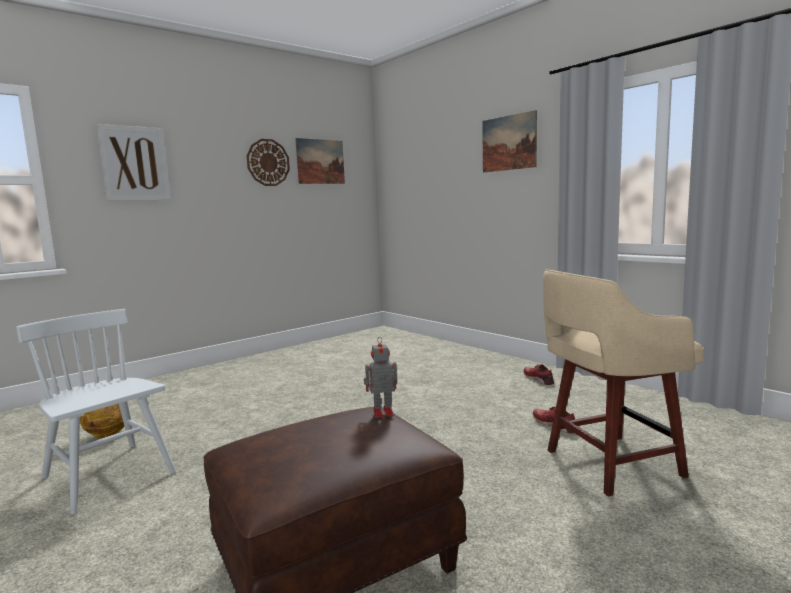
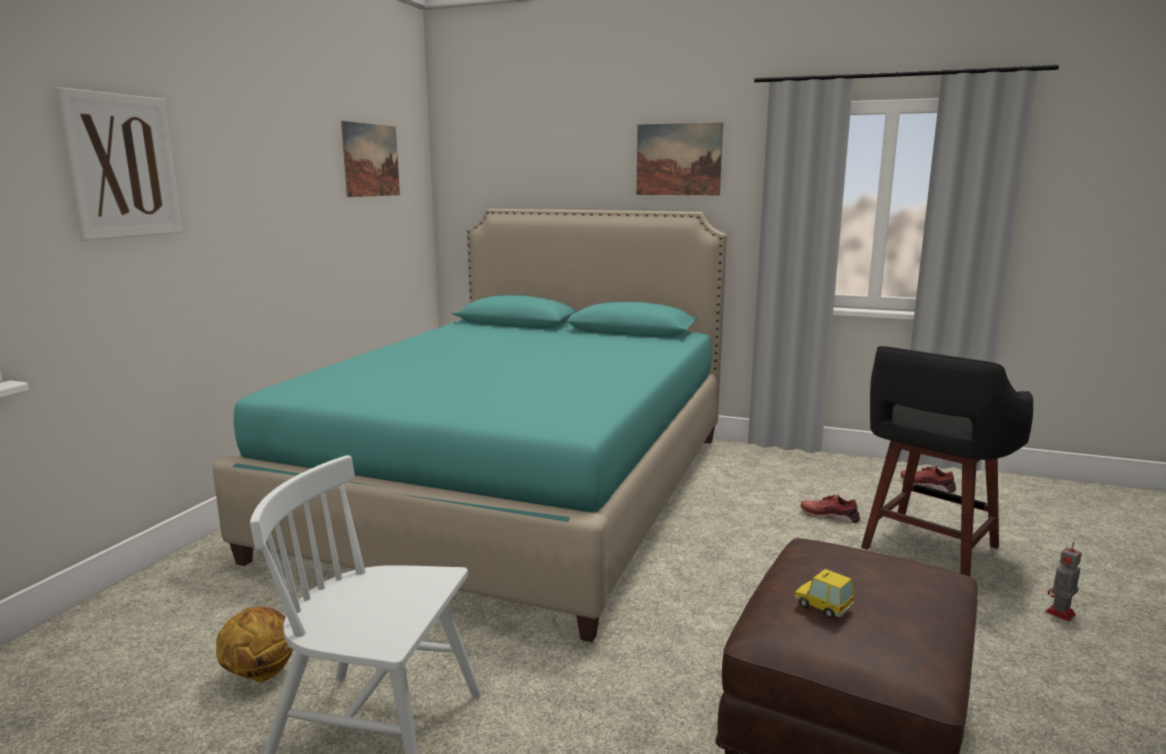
camera: 30 degrees left, 5 degrees up
(268, 162) = (309, 162): wall clock -> none
(281, 439) = (823, 606): none -> toy car
(357, 374) = (519, 490): none -> turquoise bed
(381, 412) = (845, 546): toy robot -> toy robot (1059, 614)
(539, 379) = (743, 461): red shoe -> red shoe (927, 485)
(609, 464) = (928, 549): beige stool -> black stool

